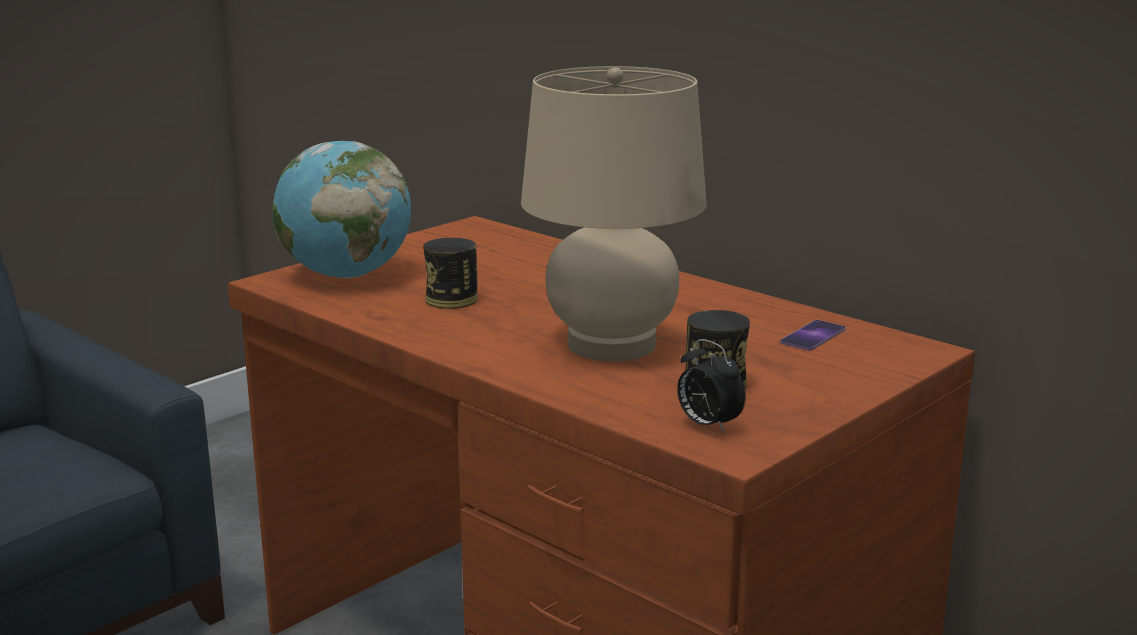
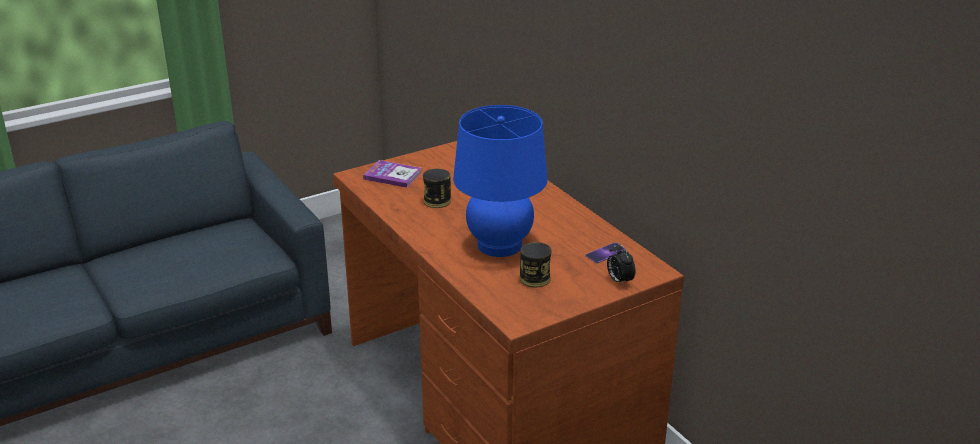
camera: 15 degrees right, 10 degrees up
(346, 275) = (392, 175): globe -> book
(611, 345) = (499, 245): beige table lamp -> blue table lamp
(707, 425) = (514, 304): alarm clock -> alarm clock (619, 281)

